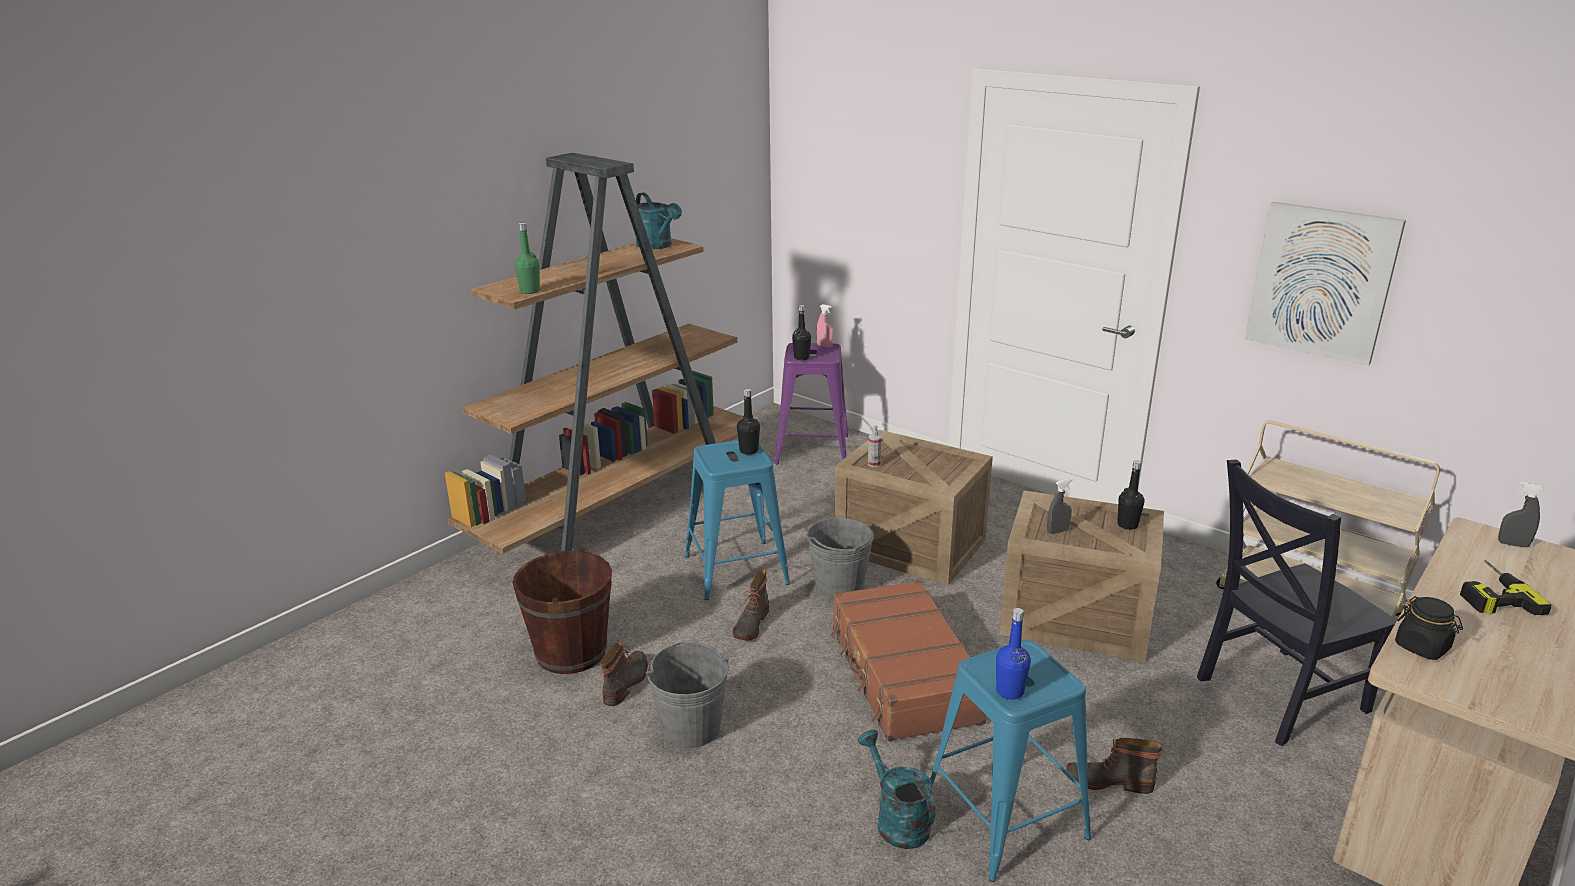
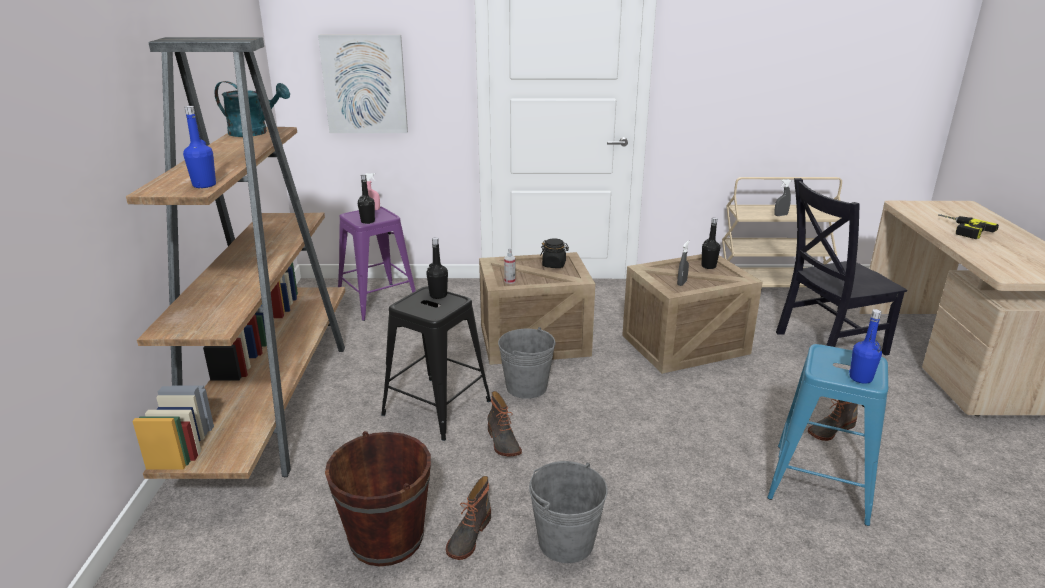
camera: 40 degrees left, 0 degrees up
(530, 291) = (204, 185): green bottle -> blue bottle
(626, 682) = (468, 536): boot -> boot turned 135 degrees counterclockwise
(735, 570) = (436, 408): blue stool -> black stool
(896, 820) = (774, 522): turquoise watering can -> none
(902, 675) = (646, 426): brown suitcase -> none
(1276, 696) = (826, 344): black chair -> black chair turned 45 degrees clockwise
(1321, 282) = (751, 79): picture -> picture (365, 84)
(1422, 647) = (991, 263): black jar -> black jar (554, 265)
(1513, 544) = (925, 205): grey spray bottle -> grey spray bottle (780, 215)

